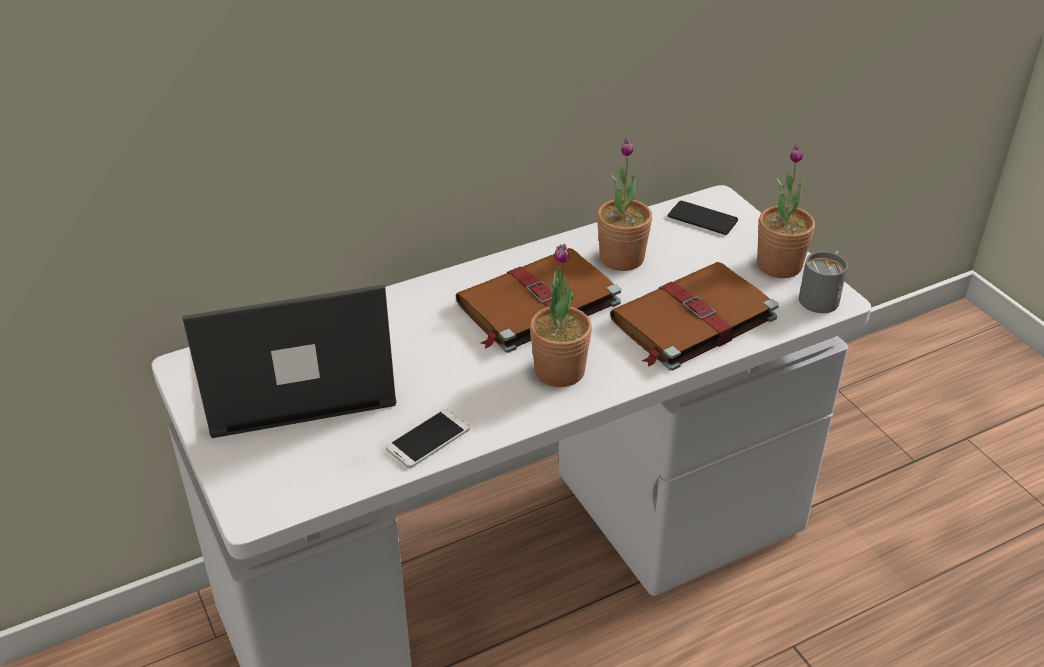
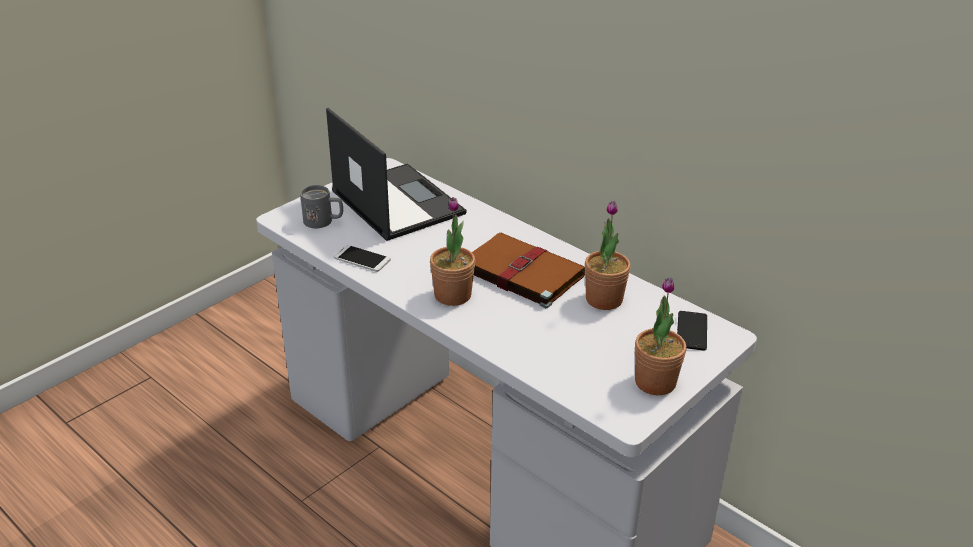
camera: 70 degrees right, 5 degrees down
(691, 320) = (547, 345): brown book -> none
(822, 296) = (627, 412): grey mug -> grey mug (324, 221)

